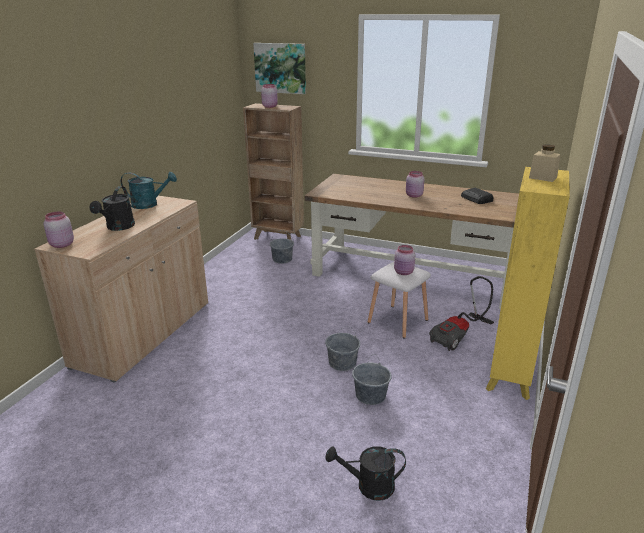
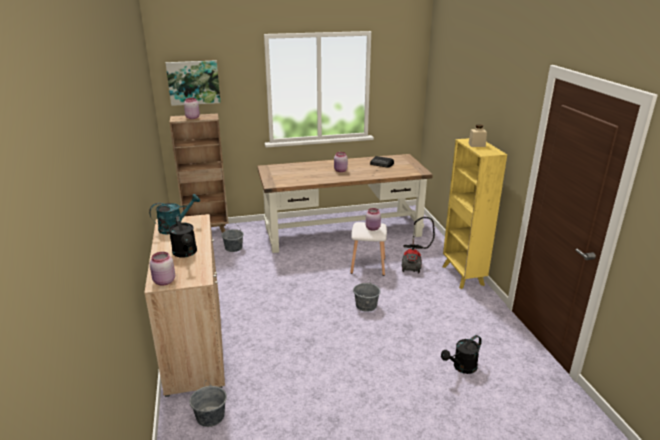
camera: 35 degrees left, 0 degrees up
(370, 395) = (405, 318): grey bucket -> grey bucket (210, 416)

